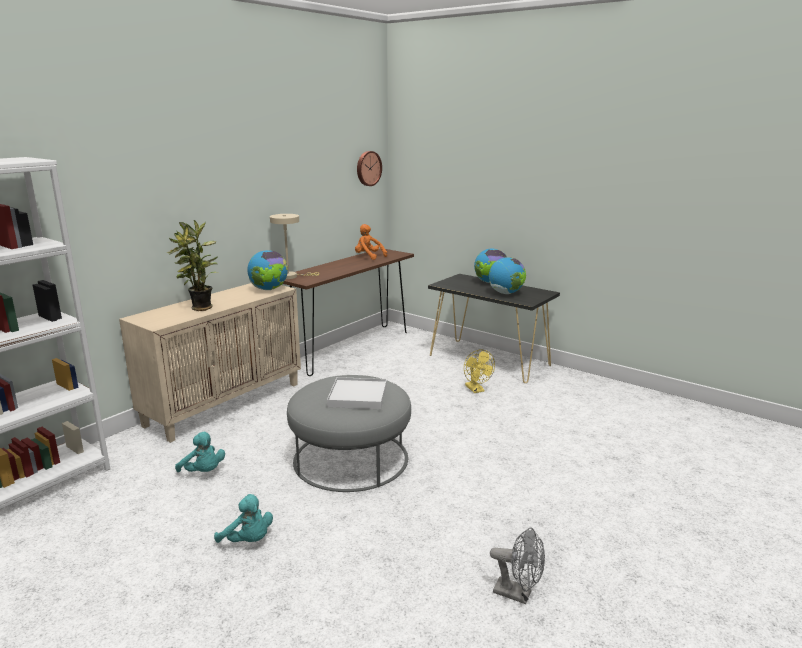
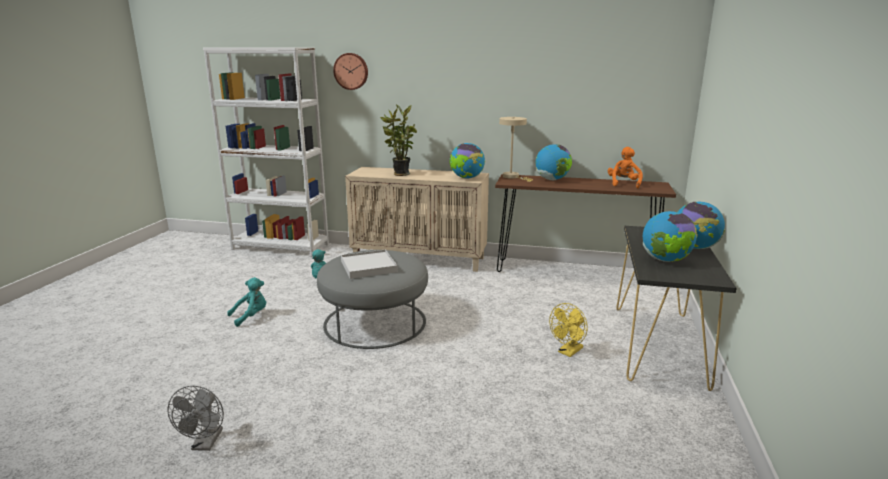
camera: 65 degrees right, 0 degrees up
(248, 541) = (251, 316): turquoise plush toy -> turquoise plush toy turned 135 degrees counterclockwise
(323, 269) = (552, 180): none -> globe
(368, 168) = (659, 86): wall clock -> wall clock (351, 71)

